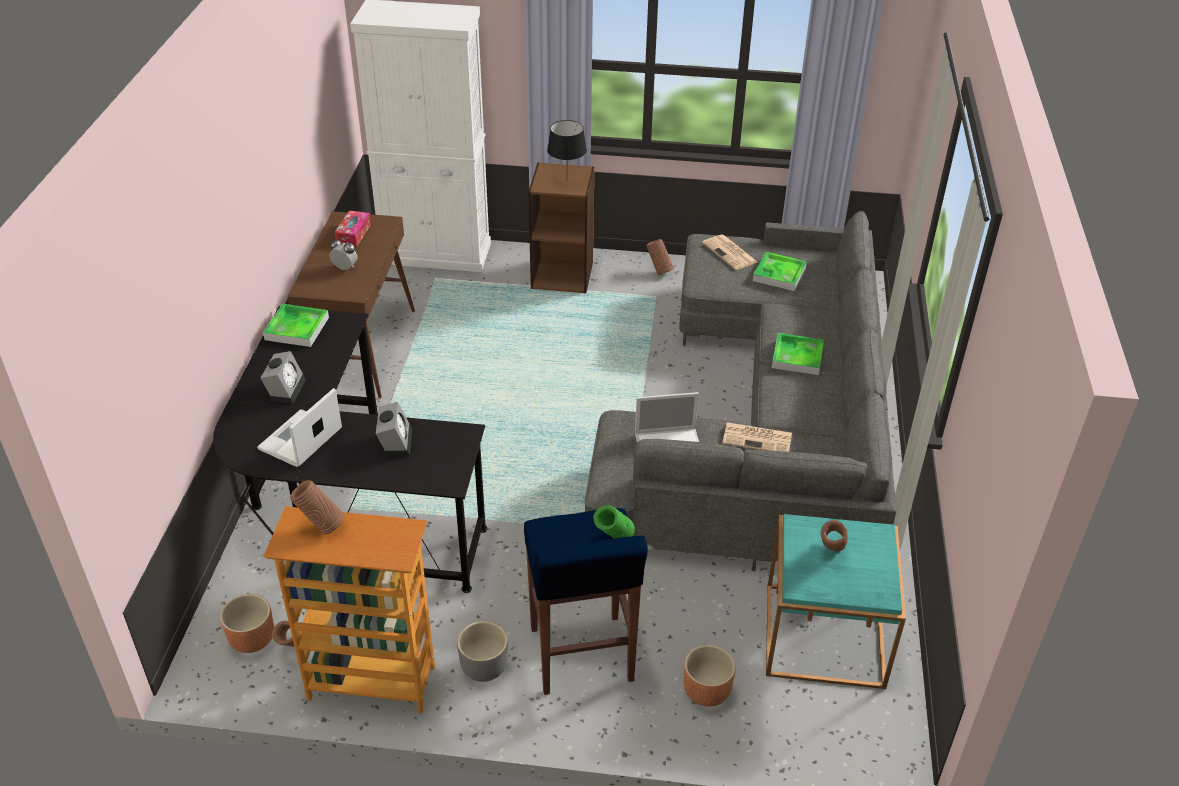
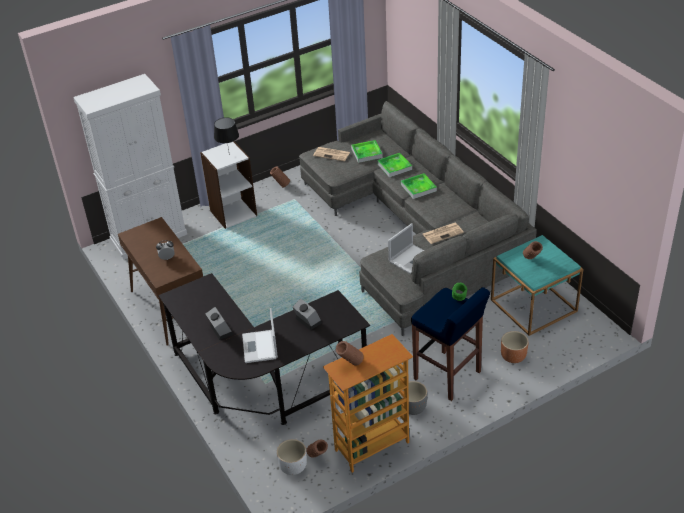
camera: 35 degrees left, 0 degrees up
(252, 640) = (293, 467): brown planter -> white planter
(297, 328) = (184, 300): tray -> tray (394, 167)
(353, 234) = (147, 239): tissue box -> none
(562, 275) = (233, 213): brown bookcase -> white bookcase

